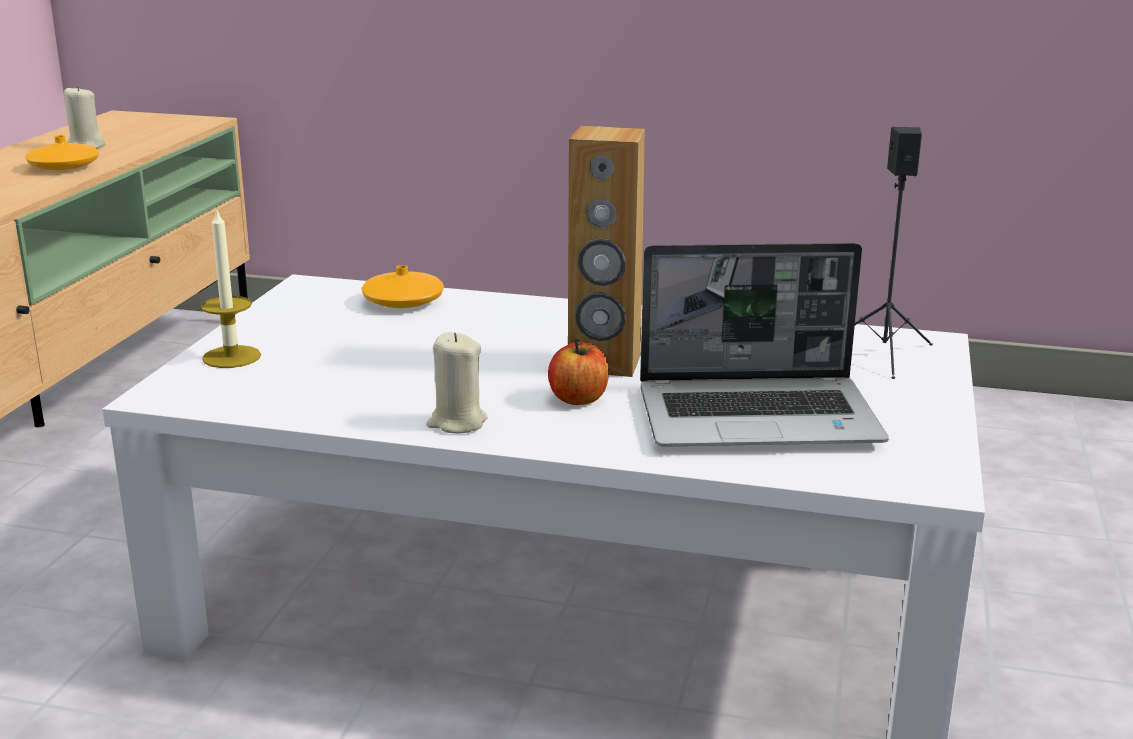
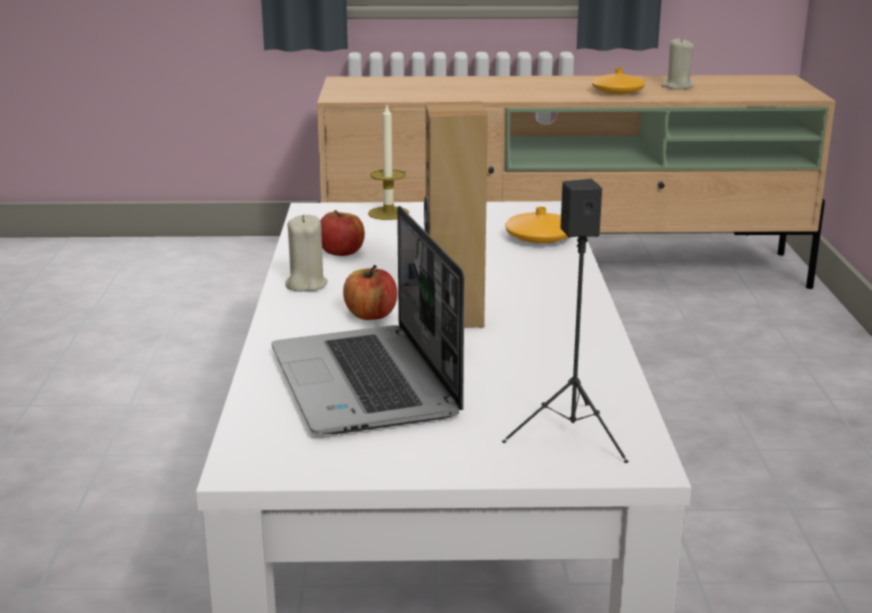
camera: 75 degrees right, 0 degrees up
(357, 395) = (341, 252): none -> apple

